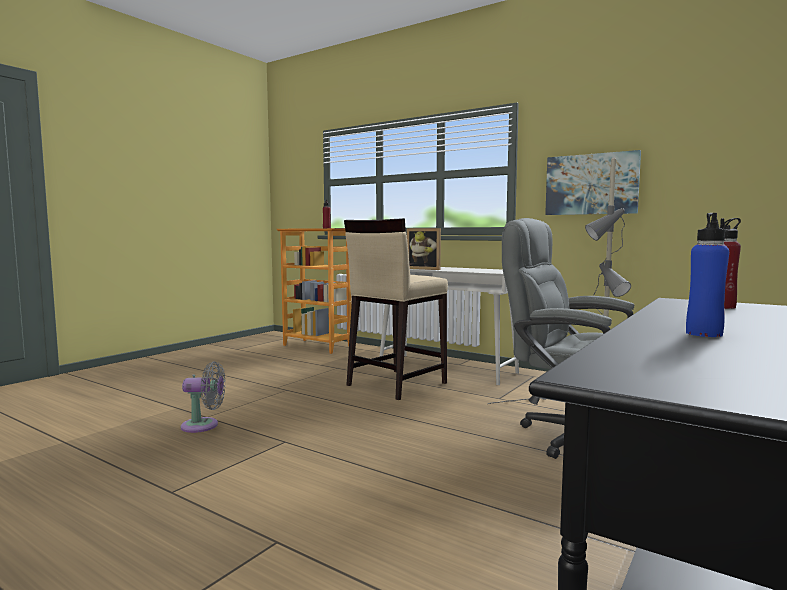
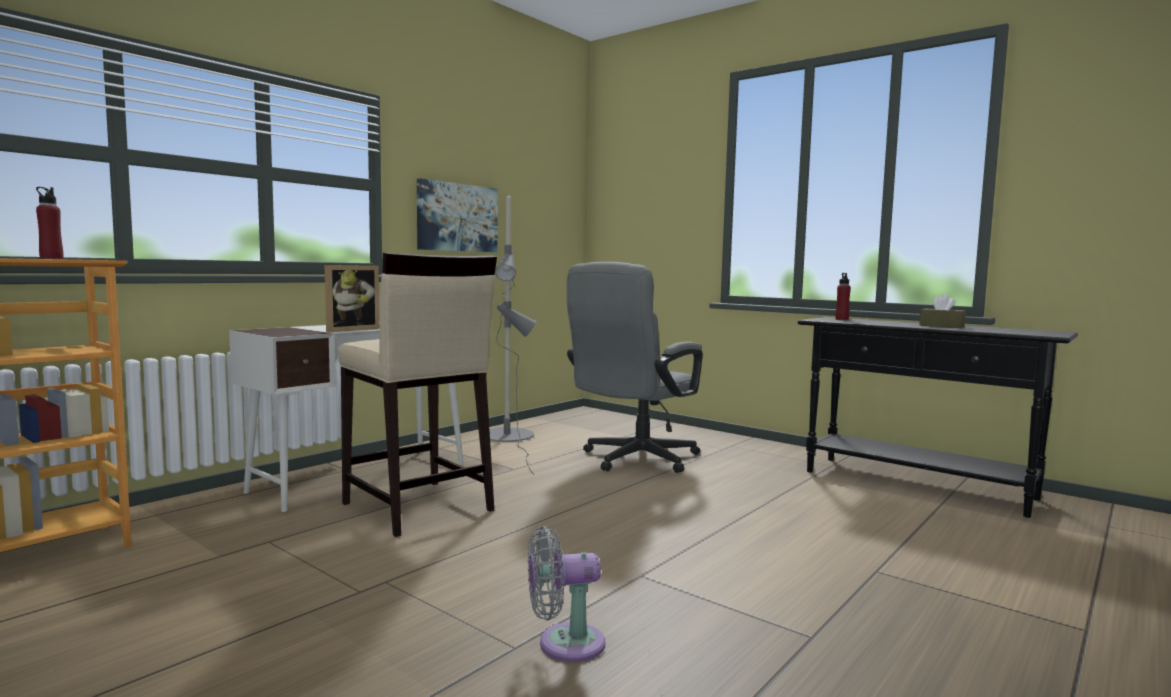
camera: 85 degrees left, 0 degrees up
(204, 426) = (564, 644): grey fan -> grey fan turned 105 degrees counterclockwise
(704, 334) = (941, 326): blue bottle -> brown tissue box

